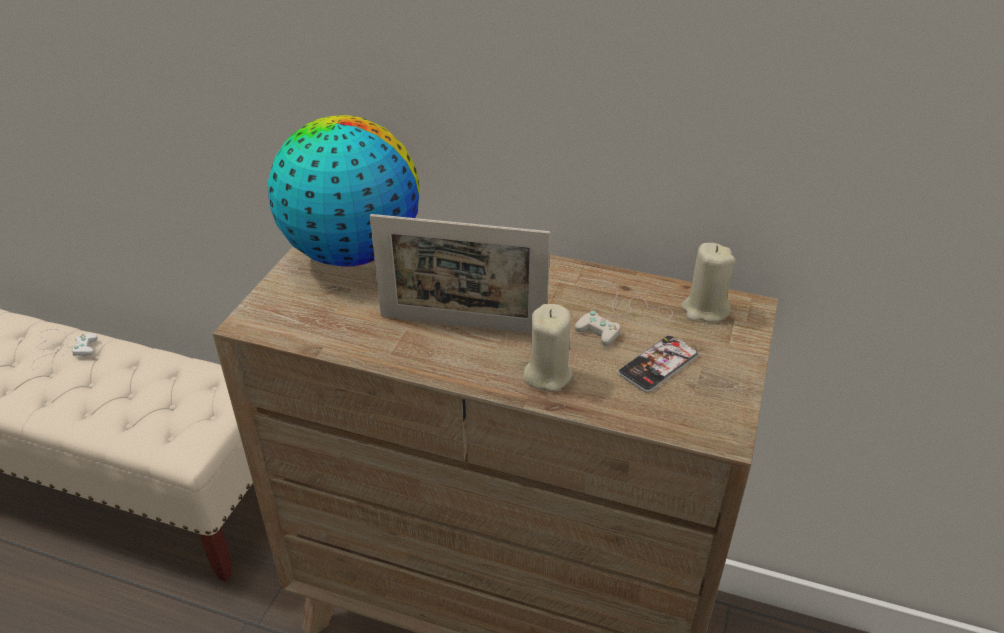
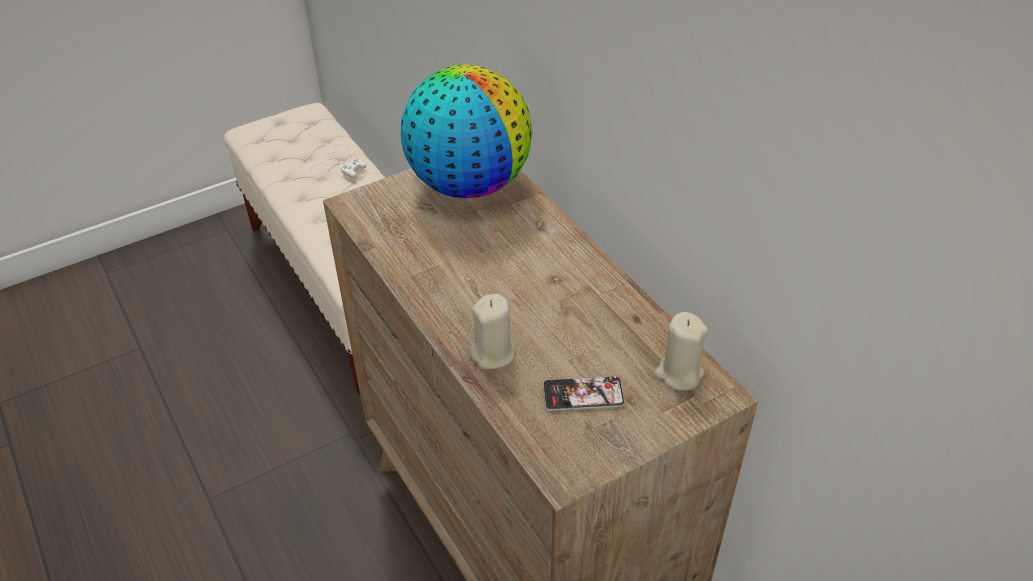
camera: 40 degrees right, 5 degrees up
(462, 325) = (480, 281): picture frame -> none
(623, 318) = (603, 342): white game controller -> none

